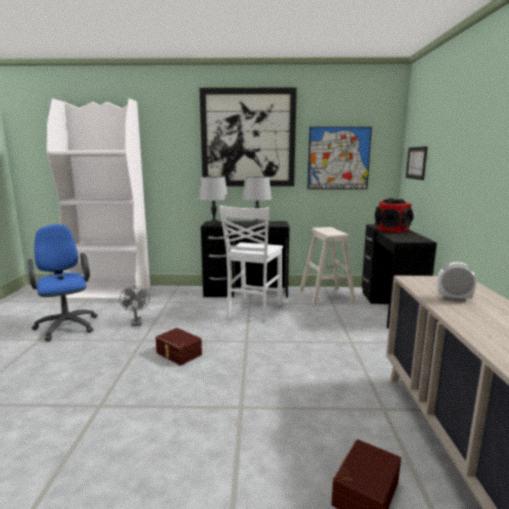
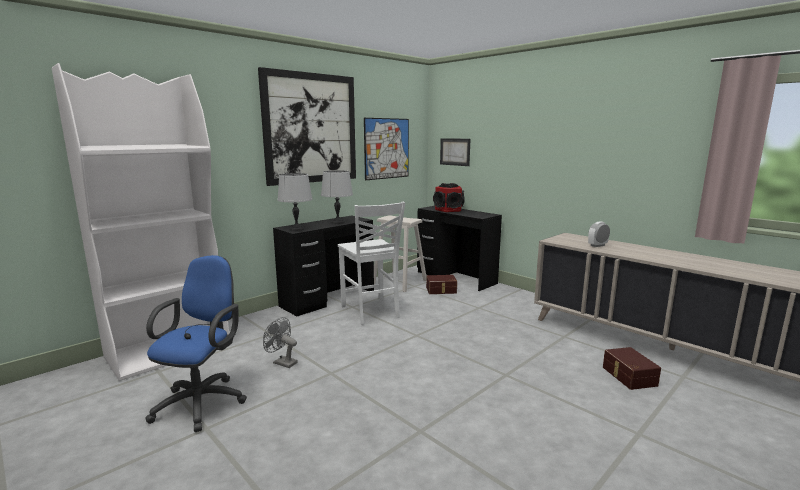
camera: 45 degrees left, 0 degrees up
(66, 325) = (203, 401): blue office chair -> blue office chair turned 90 degrees clockwise
(178, 354) = (389, 367): brown storage box -> brown storage box (441, 290)

